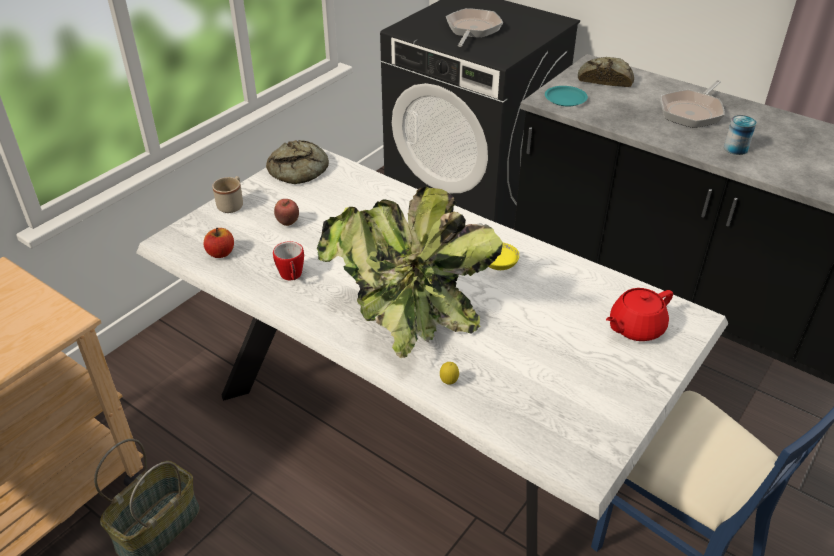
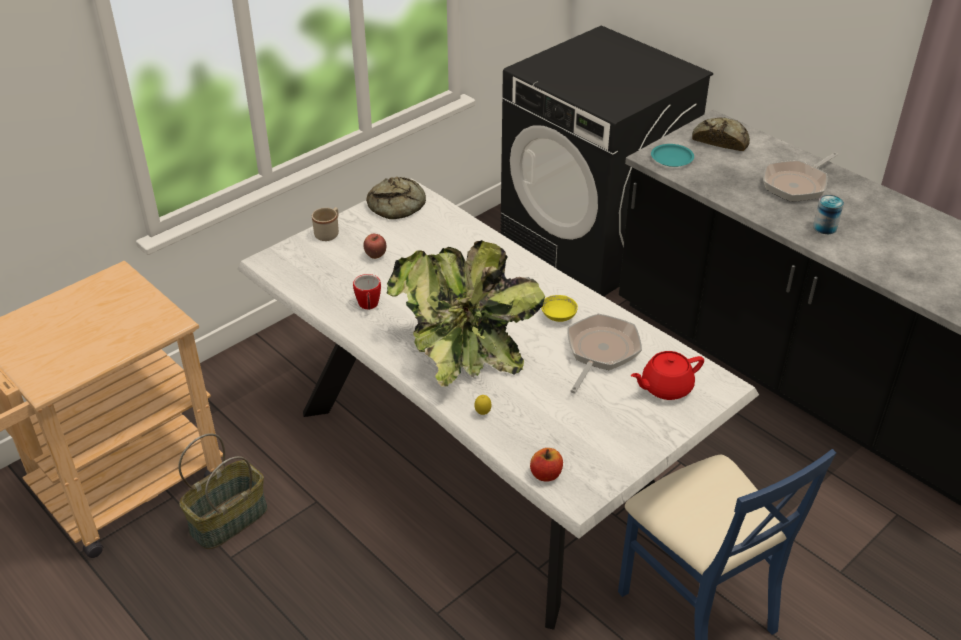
camera: 10 degrees right, 0 degrees up
(221, 253) = (310, 278): apple -> apple (546, 474)
(472, 30) = (596, 75): frying pan -> frying pan (600, 352)

